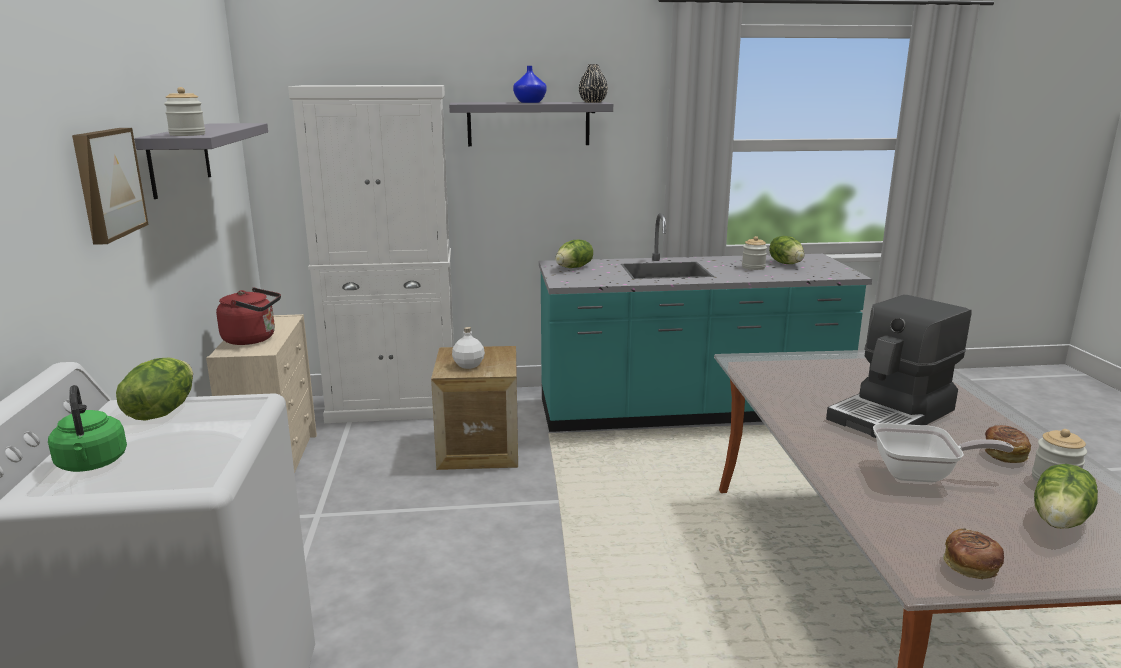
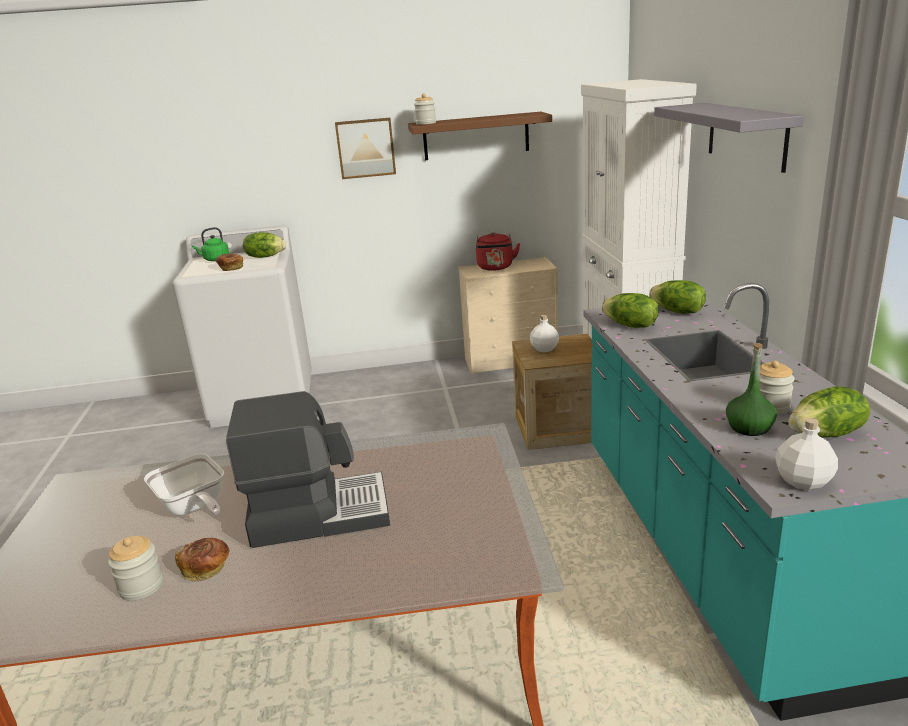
camera: 90 degrees right, 5 degrees up
(180, 158) = (476, 136): grey shelf -> brown shelf
(529, 102) = (722, 110): blue vase -> none
(593, 102) = (759, 116): black vase -> none
(782, 273) = (749, 428): none -> green bottle
(841, 272) = (802, 481): none -> white bottle
(893, 415) = (318, 513): coffee machine -> coffee machine turned 120 degrees clockwise
(922, 474) = (193, 507): frying pan -> frying pan turned 45 degrees counterclockwise
(970, 567) = (65, 504): bread -> bread (230, 268)
(1061, 521) = (81, 565): lettuce -> lettuce (630, 325)

